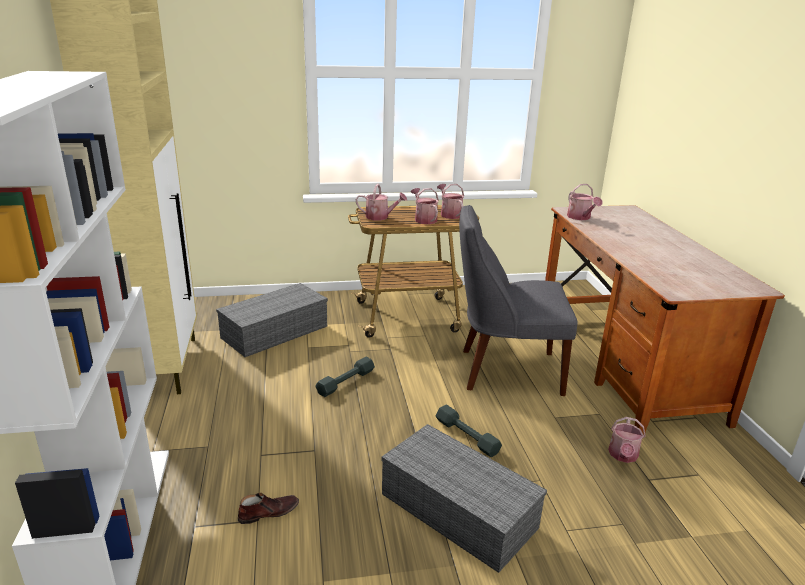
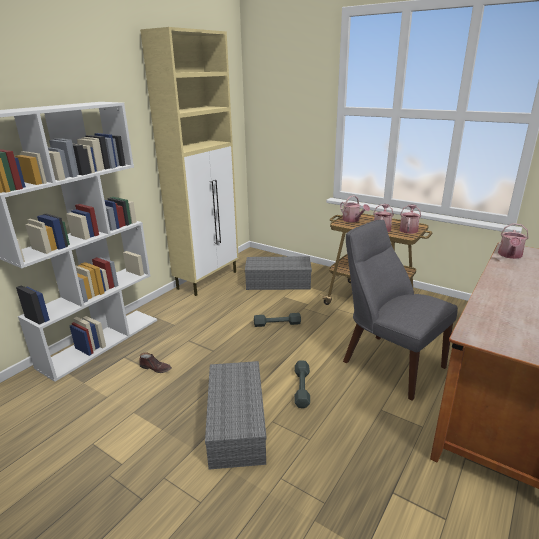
camera: 45 degrees right, 0 degrees up
(623, 456) = (396, 464): watering can -> none

